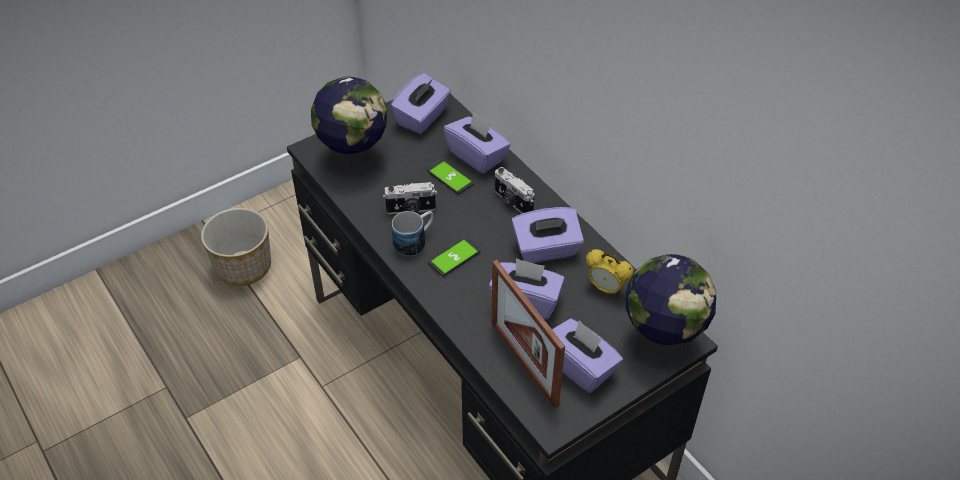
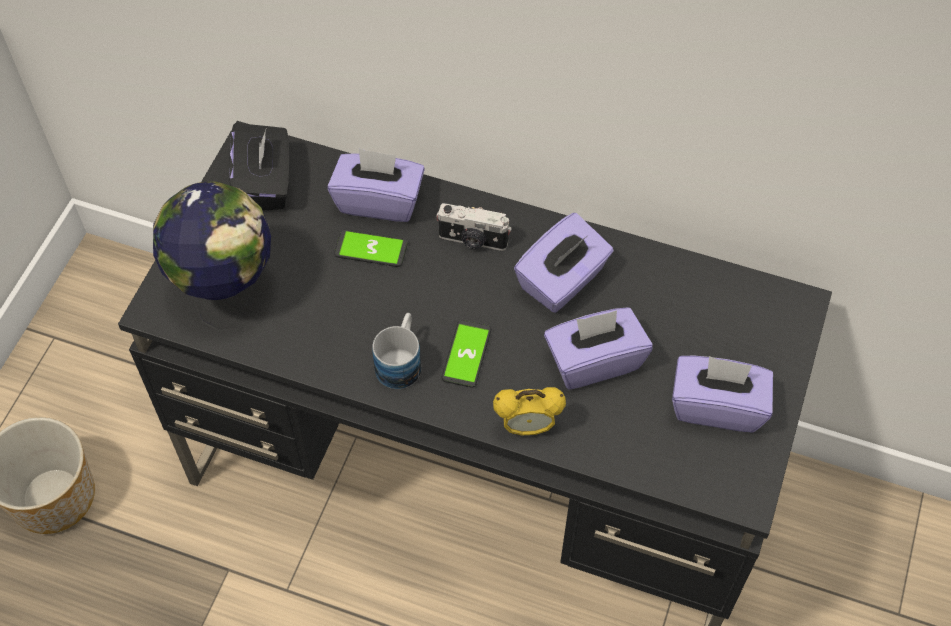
camera: 35 degrees left, 10 degrees up
(411, 209) = (360, 321): camera -> none
(422, 117) = (265, 184): purple tissue box -> black tissue box
(524, 363) = (654, 440): picture frame -> none
(606, 289) = (666, 292): alarm clock -> alarm clock (527, 427)
(661, 341) = (773, 321): globe -> none

